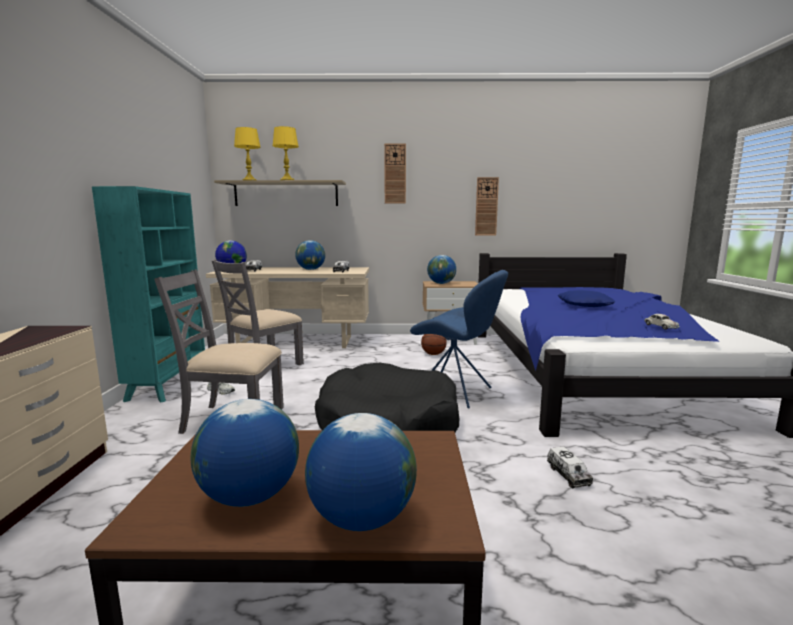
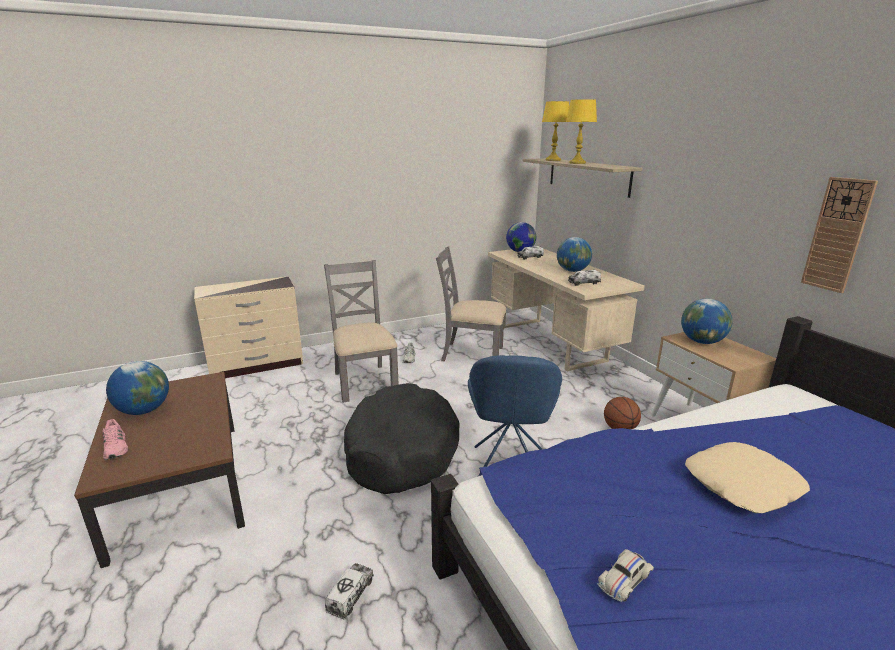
camera: 65 degrees right, 10 degrees up
(169, 383) = (406, 337): turquoise bookcase -> none
(362, 518) = (116, 447): globe -> pink shoe
(395, 174) = (700, 160): wall clock -> none
(568, 475) = (350, 595): toy truck -> toy truck turned 150 degrees clockwise
(585, 305) = (743, 485): blue pillow -> beige pillow

